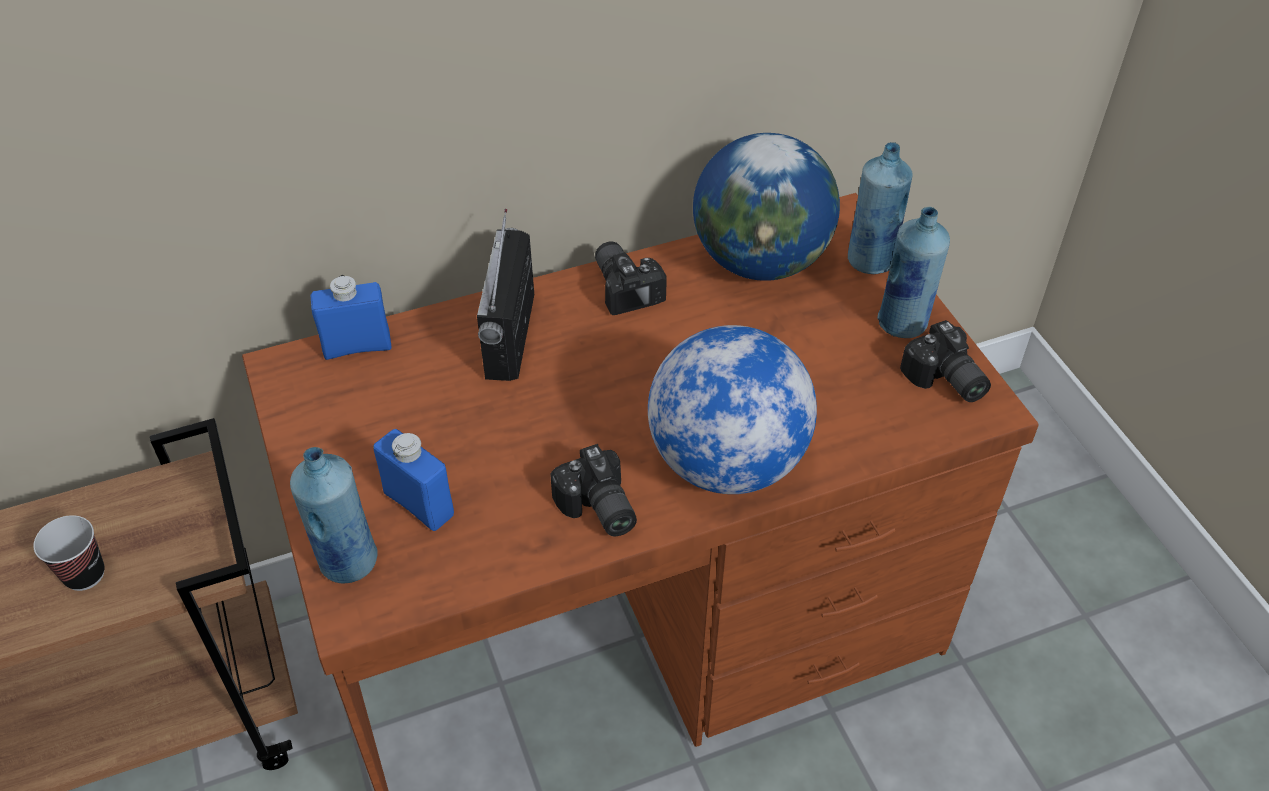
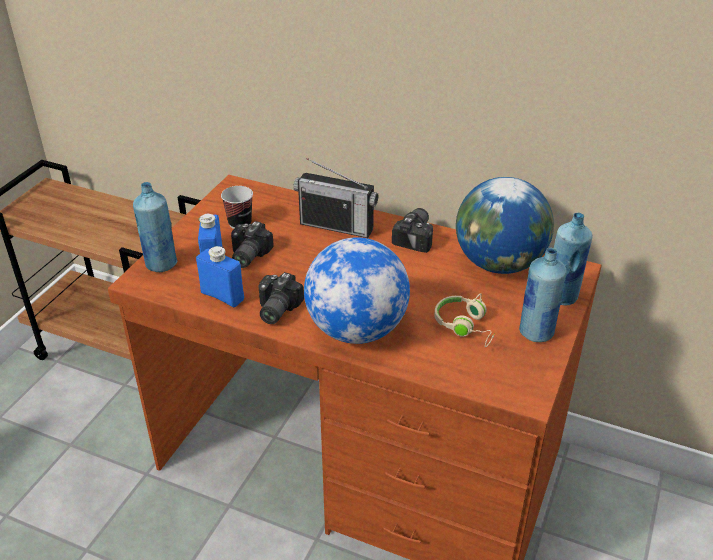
camera: 45 degrees right, 10 degrees down
(84, 574) = (108, 232): cup -> cup (240, 223)
(357, 346) = (272, 195): blue bottle -> blue bottle (222, 296)
(510, 336) = (337, 226): radio -> radio turned 120 degrees counterclockwise
(829, 368) = (465, 326): none -> beige headphones
(944, 381) = (520, 370): camera -> camera (246, 255)

